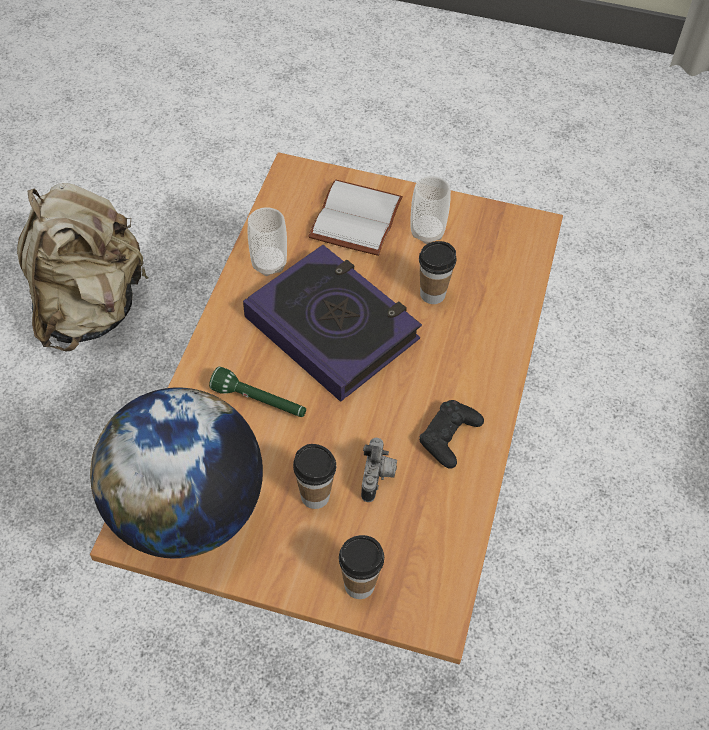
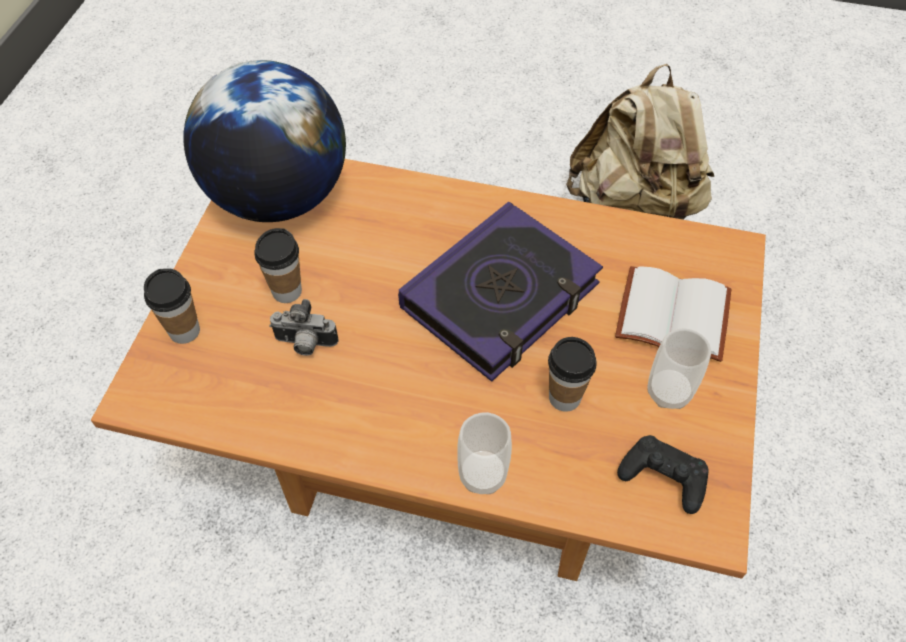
camera: 90 degrees right, 0 degrees up
(259, 401) = (400, 241): green flashlight -> none
(269, 264) = (585, 236): cup -> cup (482, 475)
(449, 437) = (354, 413): black game controller -> black game controller (663, 477)

